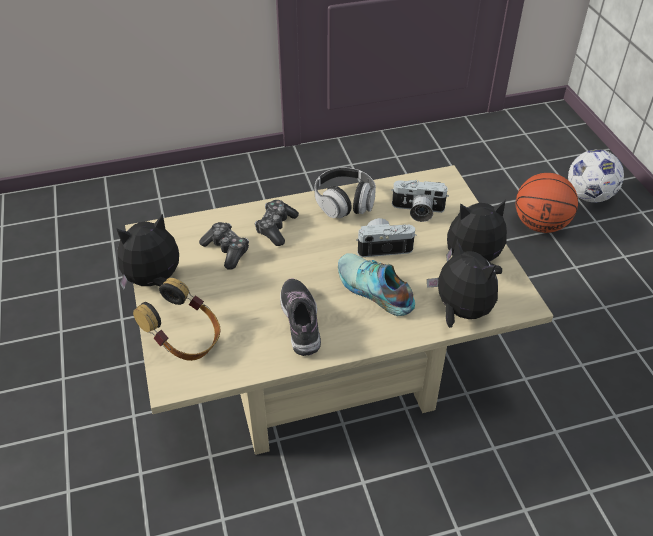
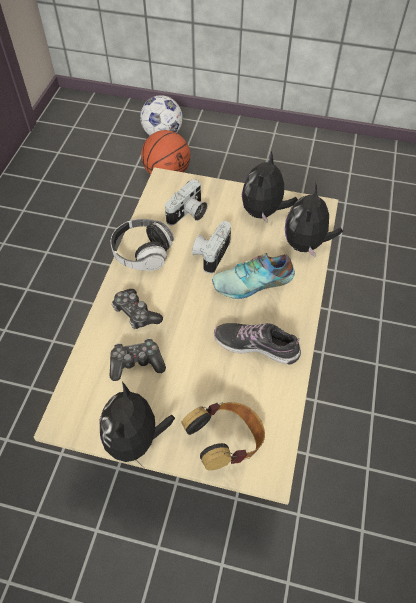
camera: 60 degrees left, 10 degrees up
(460, 311) = (306, 244): plush toy -> plush toy turned 60 degrees counterclockwise

